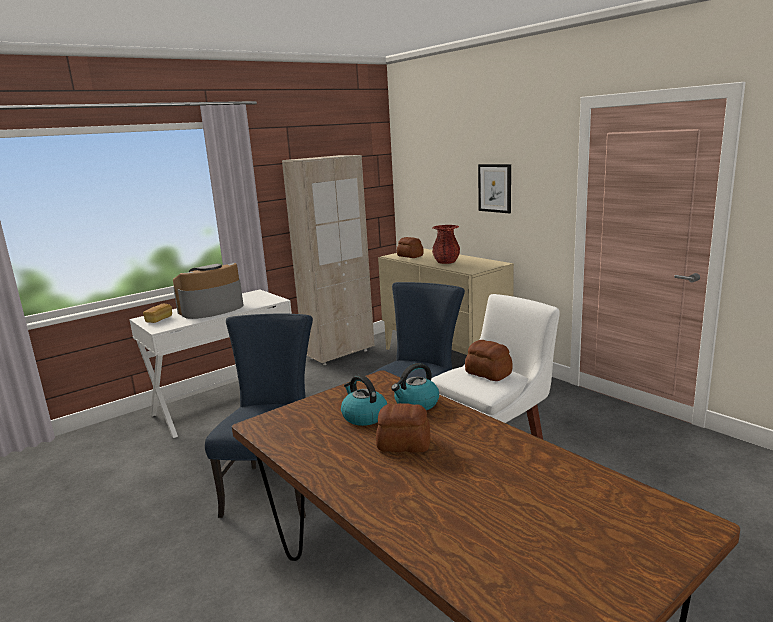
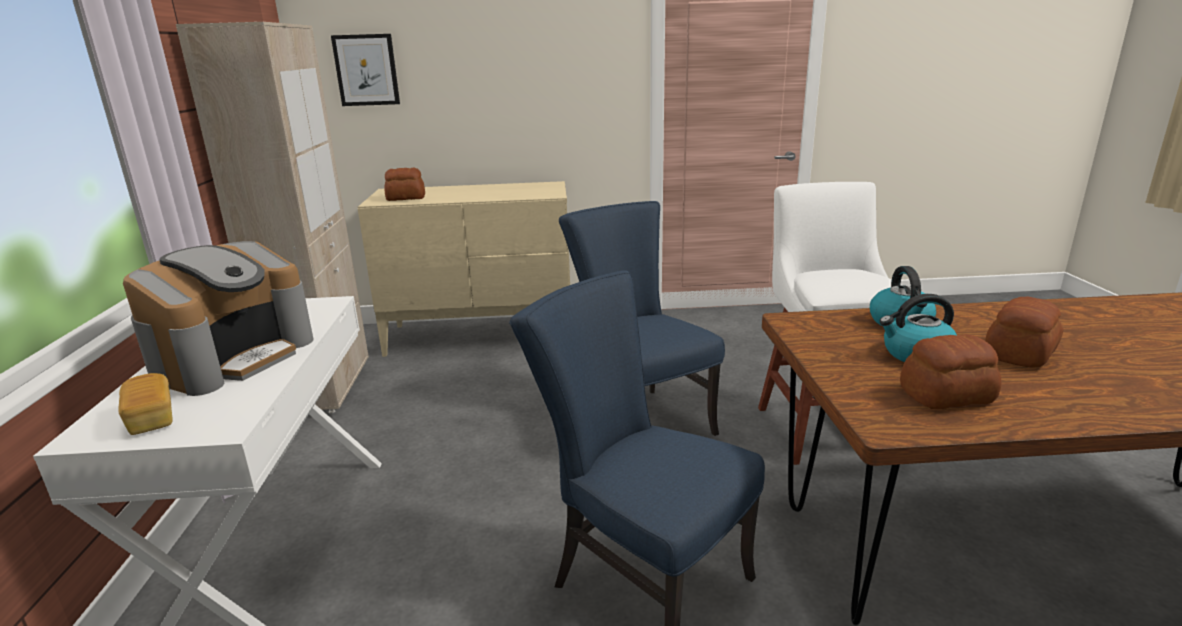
camera: 55 degrees left, 5 degrees up
(211, 309) = (234, 357): coffee machine -> coffee machine turned 150 degrees counterclockwise
(446, 262) = (484, 194): red vase -> none
(488, 374) = (844, 276): bread -> bread (948, 396)
(495, 188) = (521, 81): picture -> picture (366, 70)

